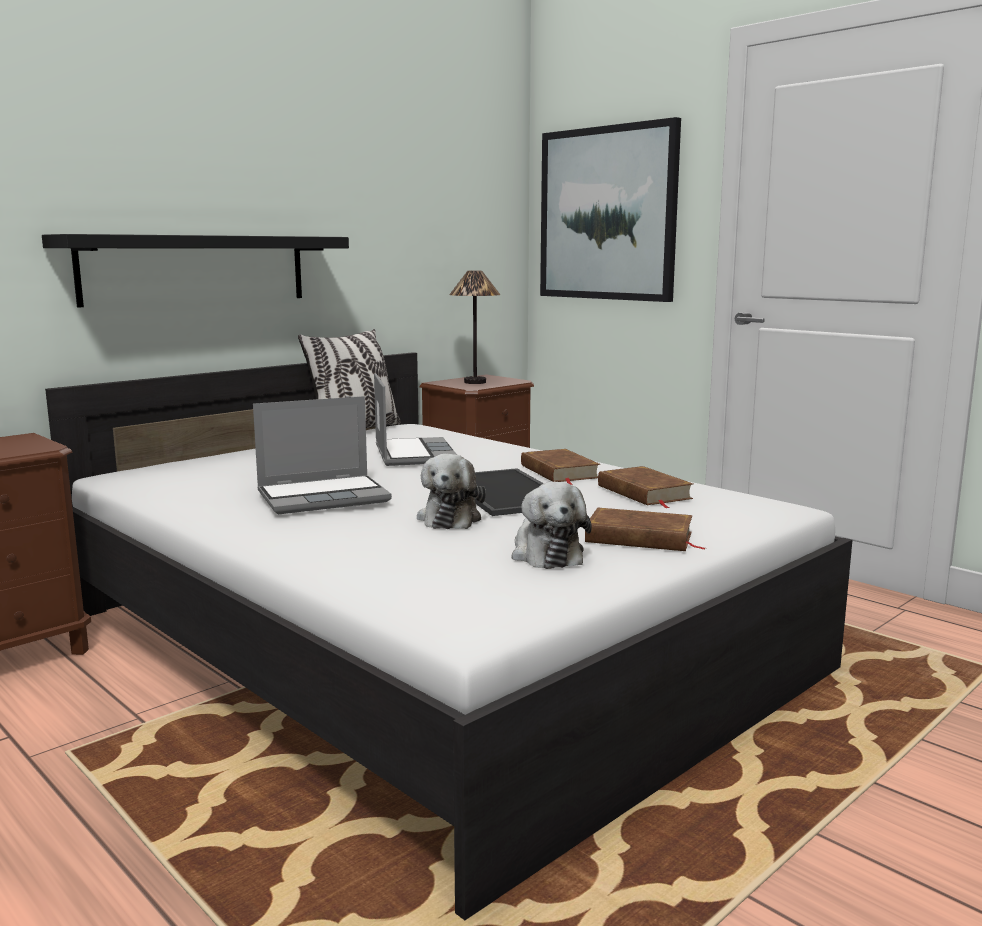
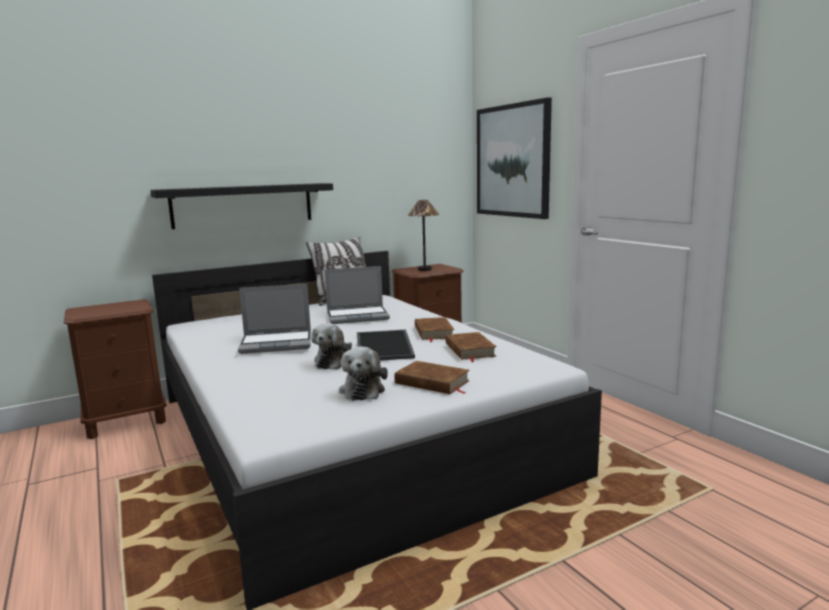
camera: 15 degrees right, 0 degrees up
(412, 454) = (358, 316): laptop -> laptop turned 75 degrees clockwise

